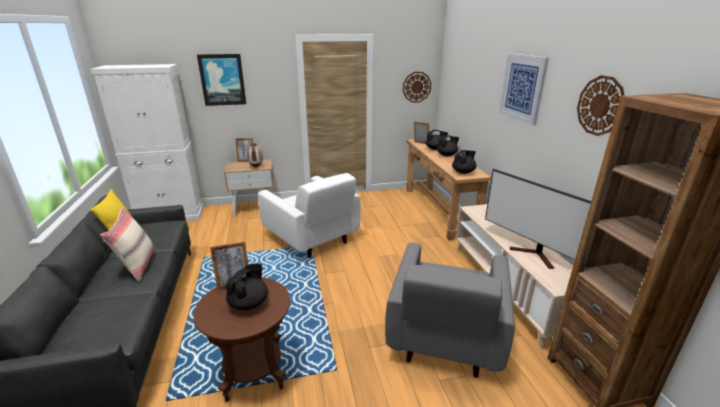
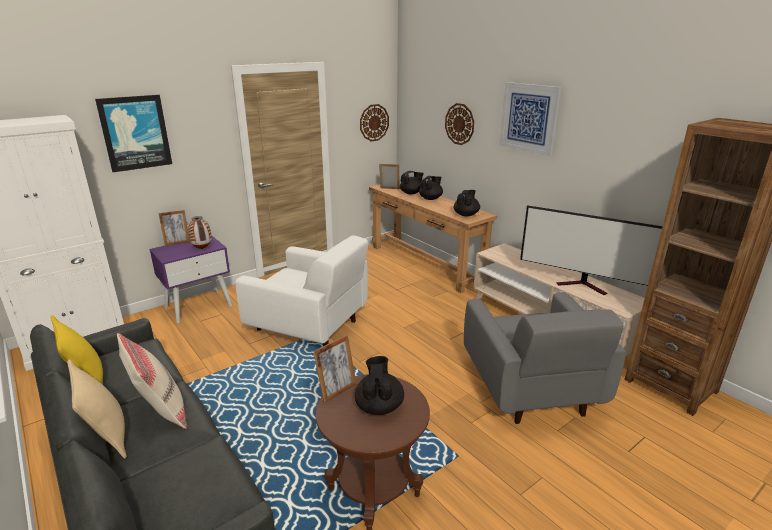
camera: 25 degrees left, 0 degrees up
(99, 272) = (107, 436): none -> beige pillow
(254, 208) = (199, 306): beige nightstand -> purple nightstand
(600, 106) = (630, 132): wall clock -> wall clock (459, 124)

